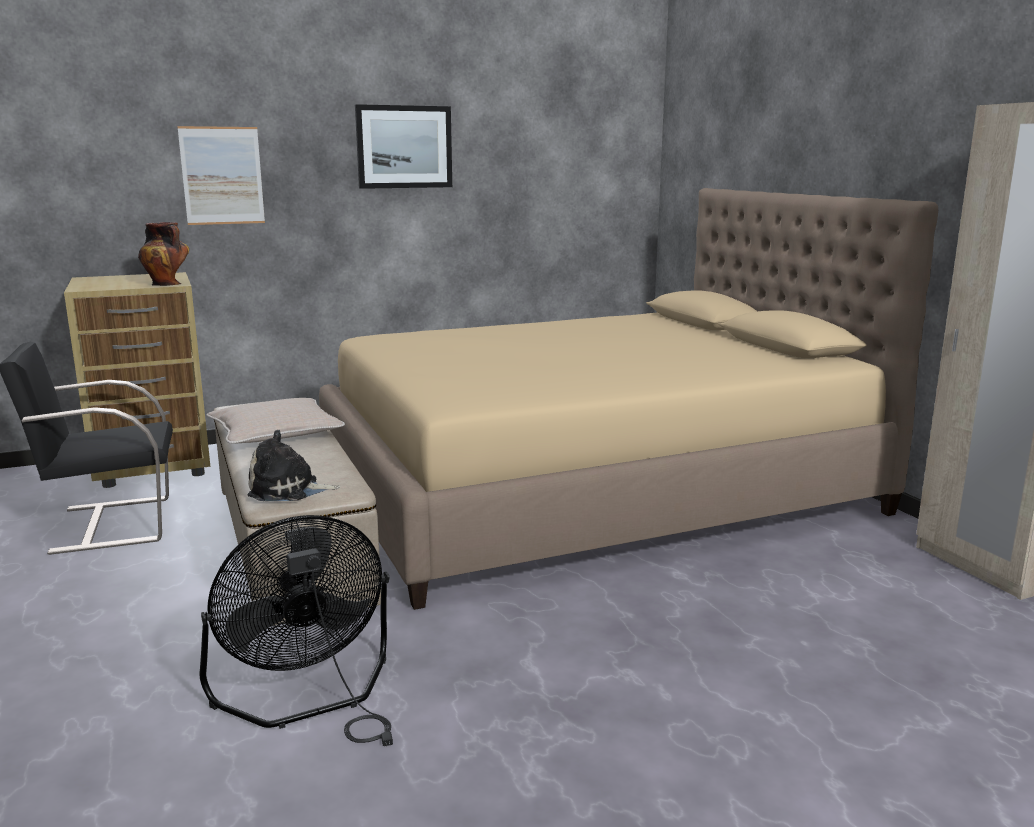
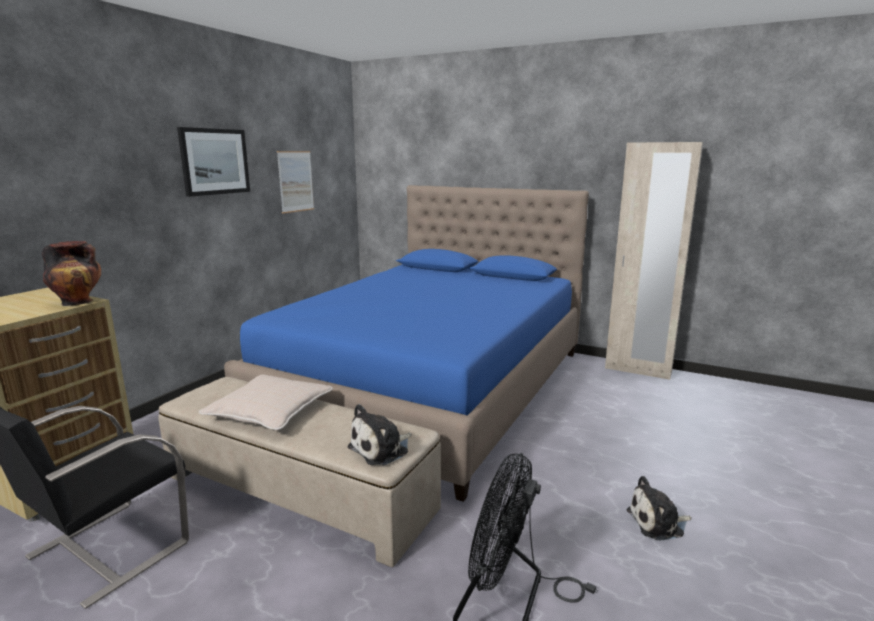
camera: 40 degrees left, 0 degrees up
(222, 176) = (71, 192): picture -> picture (296, 181)
(594, 490) = (431, 386): beige bed -> blue bed
(595, 735) = (658, 523): none -> plush toy

